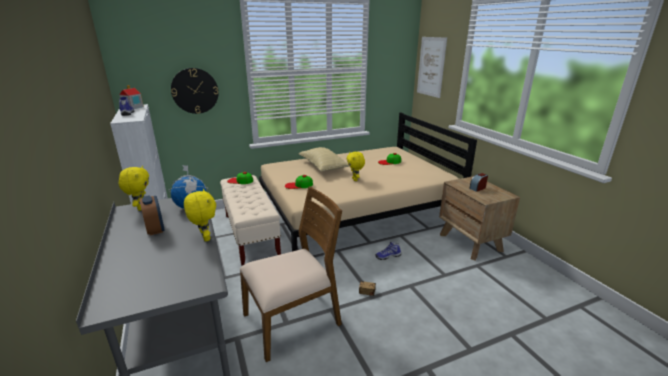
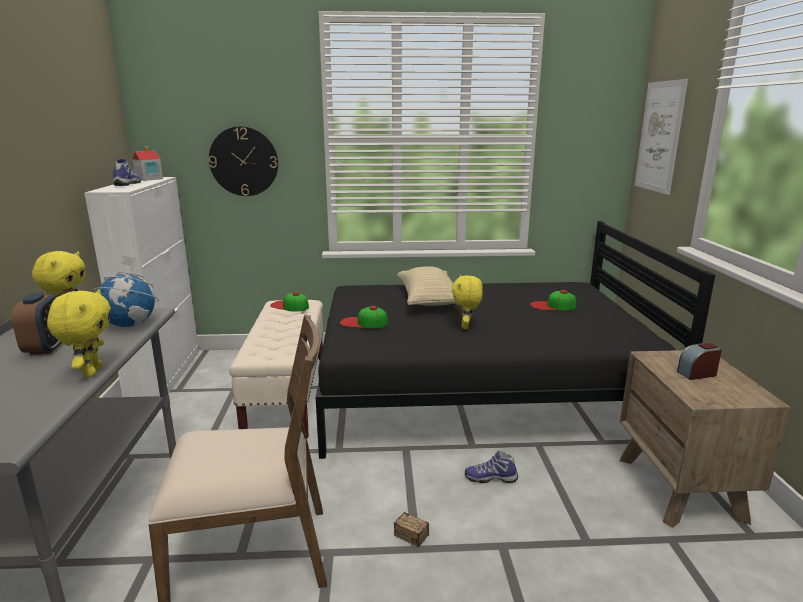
camera: 20 degrees right, 5 degrees down
(356, 213) = (479, 390): beige bed -> black bed

